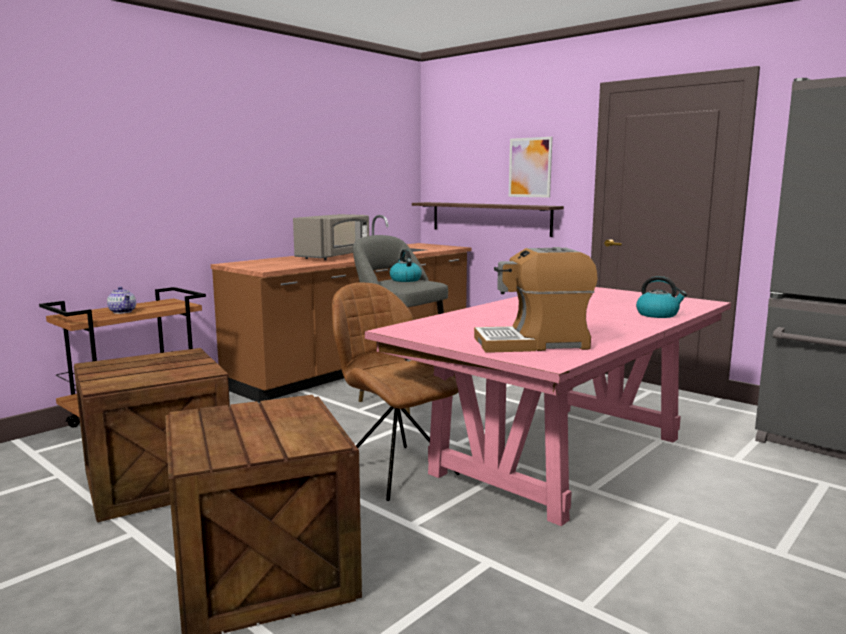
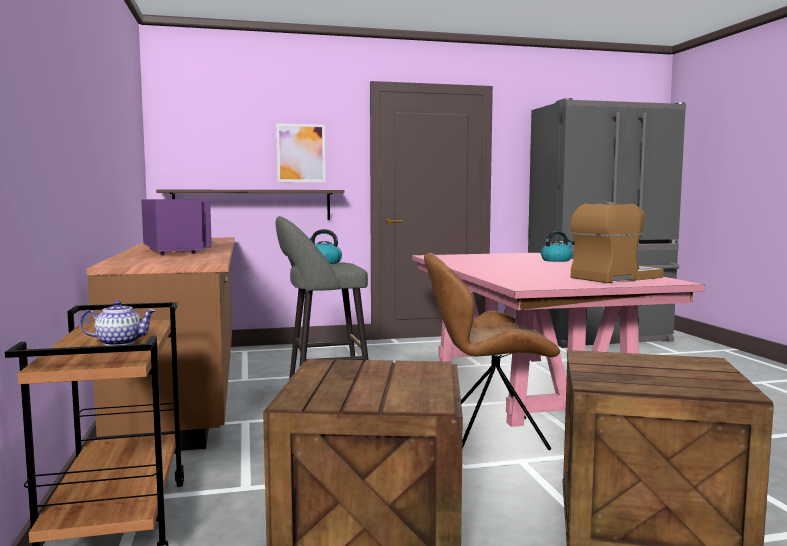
camera: 55 degrees left, 5 degrees down
(334, 256) = (175, 251): grey microwave -> purple microwave
(533, 343) = (614, 278): coffee machine -> coffee machine turned 150 degrees counterclockwise

